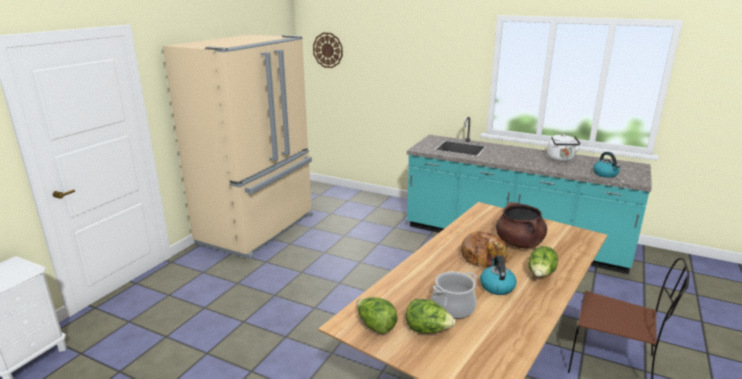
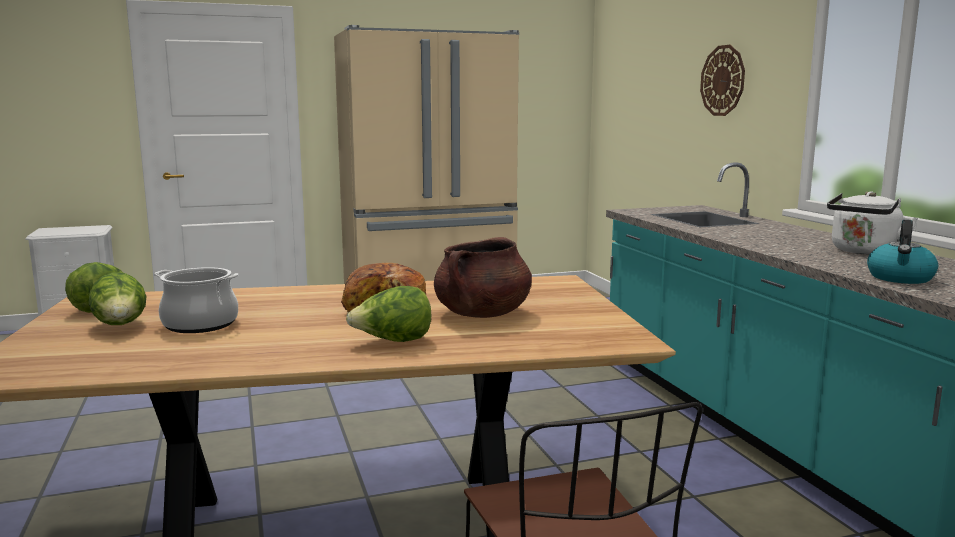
camera: 45 degrees right, 10 degrees down
(328, 50) = (618, 72): wall clock -> wall clock (723, 80)
(496, 286) = (304, 329): kettle -> none

